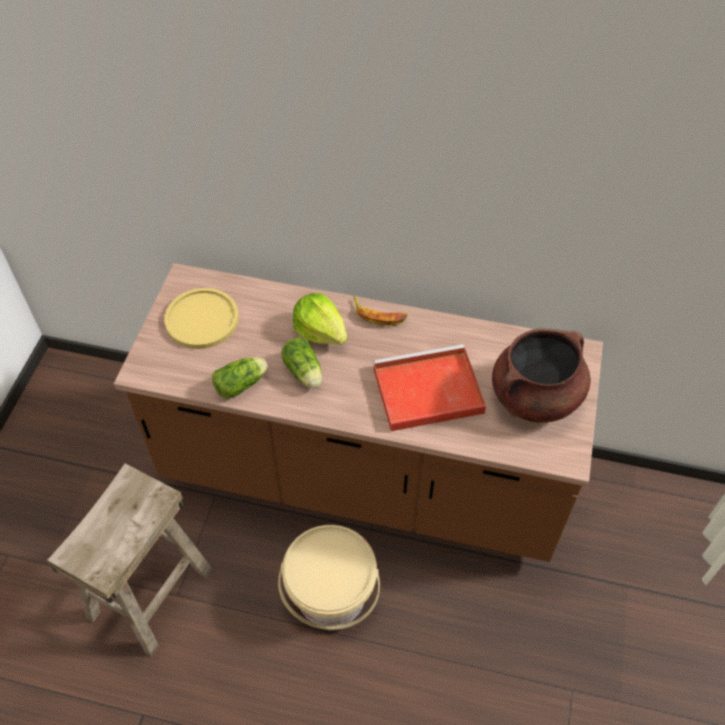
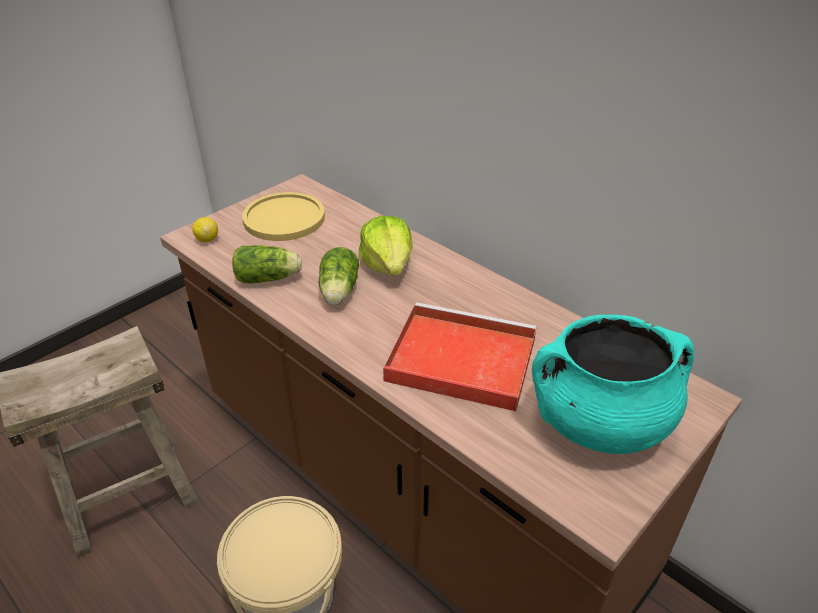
camera: 30 degrees right, 15 degrees down
(158, 369) = (207, 239): none -> lemon
(379, 314) = (462, 272): banana -> none
(535, 397) = (599, 421): brown cooking pot -> turquoise cooking pot

